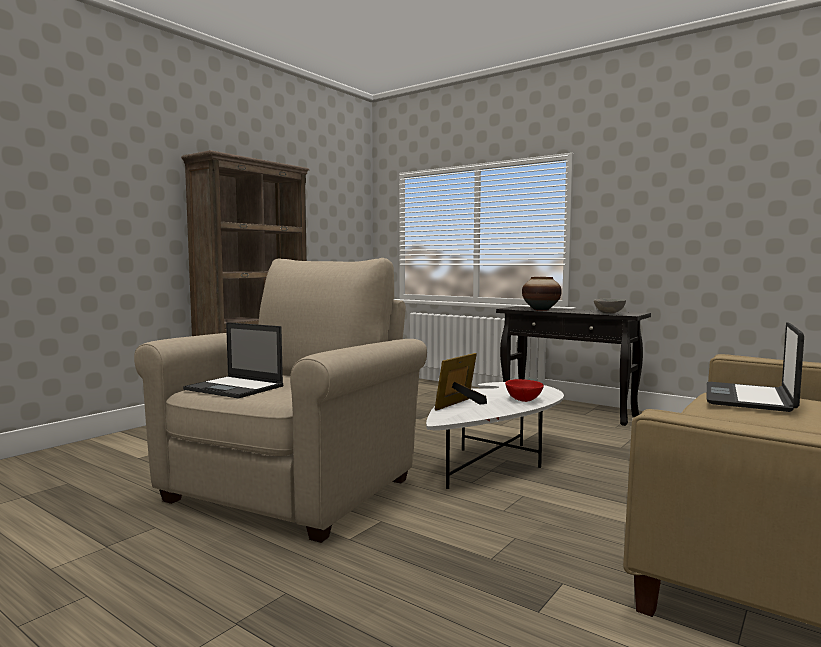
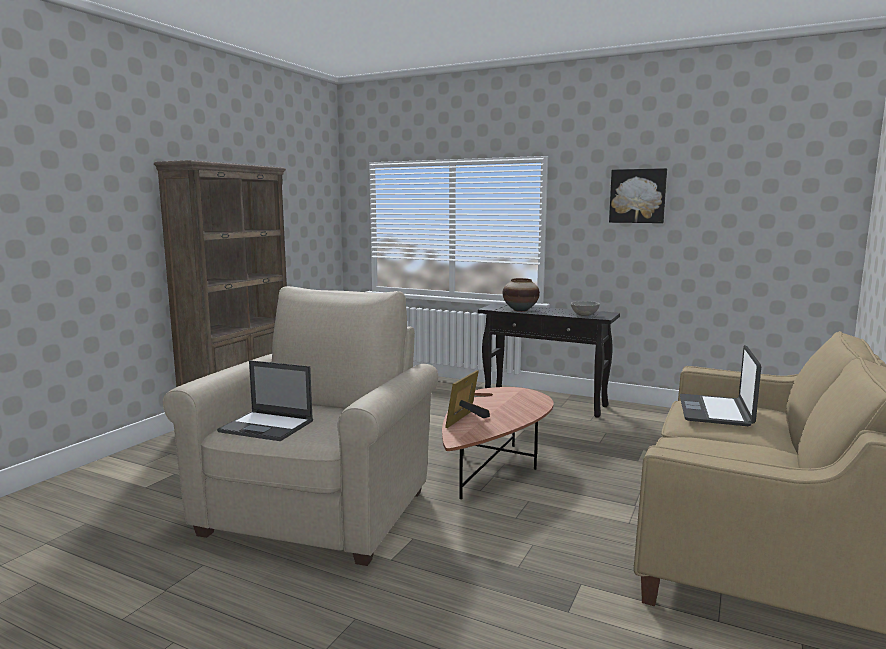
camera: 10 degrees left, 5 degrees up
(495, 461) = (494, 465): white coffee table -> brown coffee table
(524, 400) = (521, 410): red bowl -> none
(670, 187) = (637, 196): none -> picture

